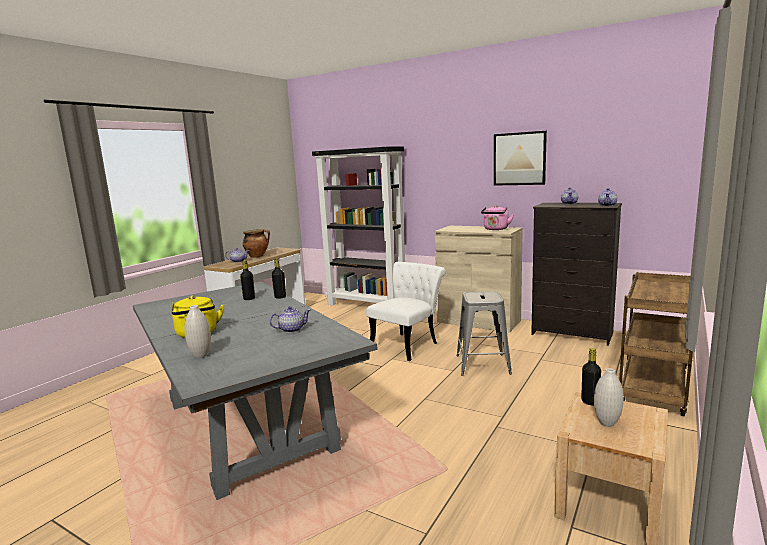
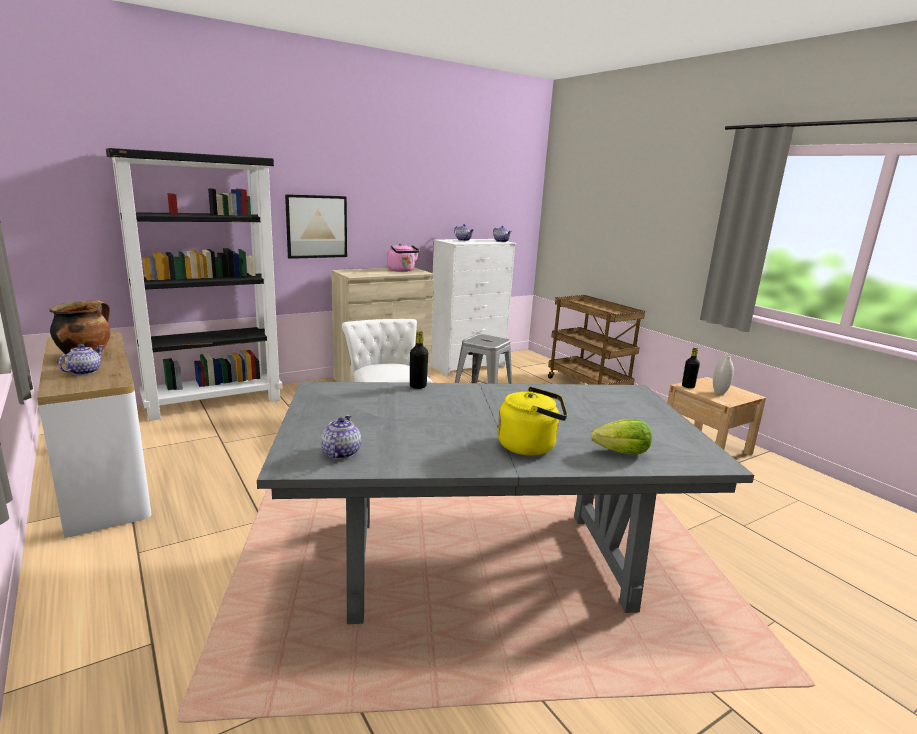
camera: 65 degrees left, 5 degrees up
(201, 355) = (622, 453): white vase -> lettuce
(249, 299) = (394, 400): black bottle -> none
(292, 329) = (569, 403): teapot -> teapot (340, 453)
(519, 159) = (407, 190): picture -> picture (316, 226)
(572, 334) = (468, 366): black dresser -> white dresser

